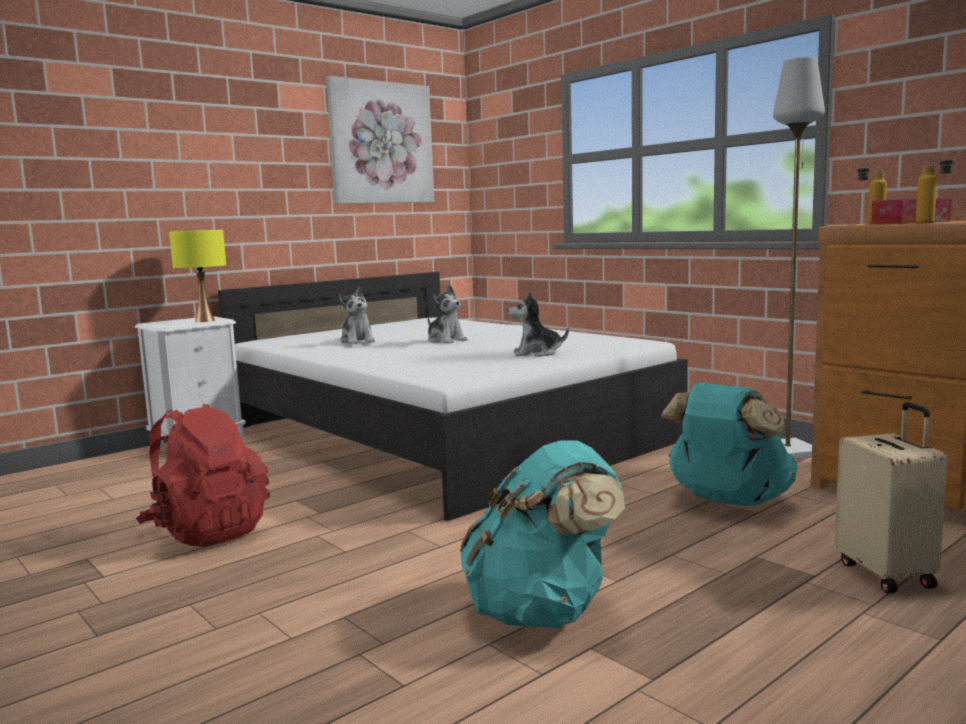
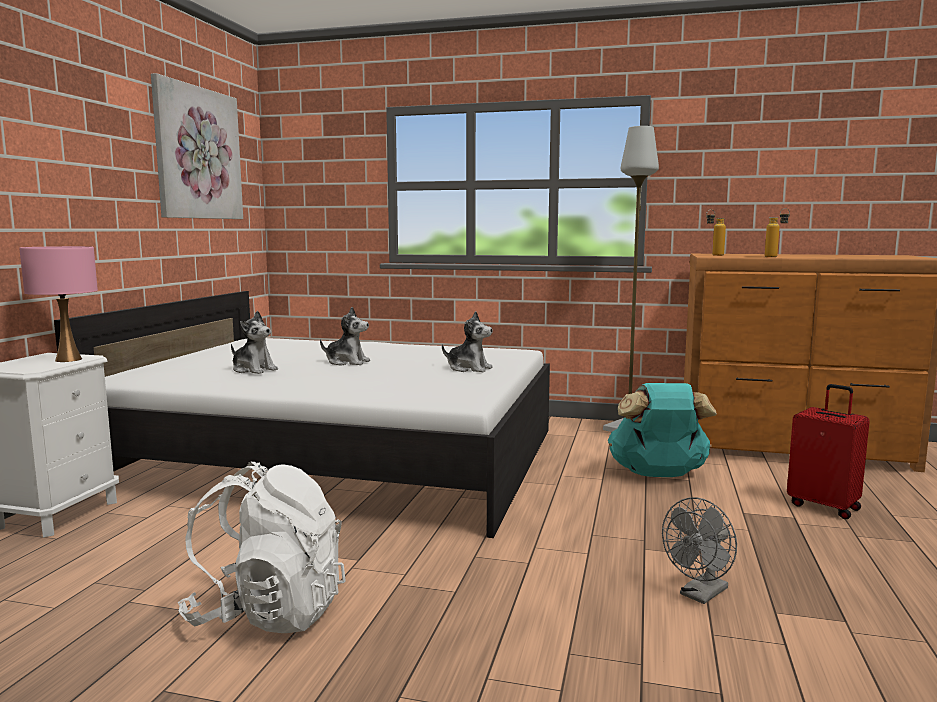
camera: 35 degrees left, 0 degrees up
(205, 321) = (69, 359): yellow table lamp -> pink table lamp
(207, 532) = (268, 613): red backpack -> white backpack
(536, 353) = (469, 368): plush toy -> plush toy turned 120 degrees counterclockwise
(543, 612) = (700, 595): turquoise backpack -> grey fan
(887, 574) = (824, 506): beige suitcase -> red suitcase
(910, 222) = (747, 256): tissue box -> none

